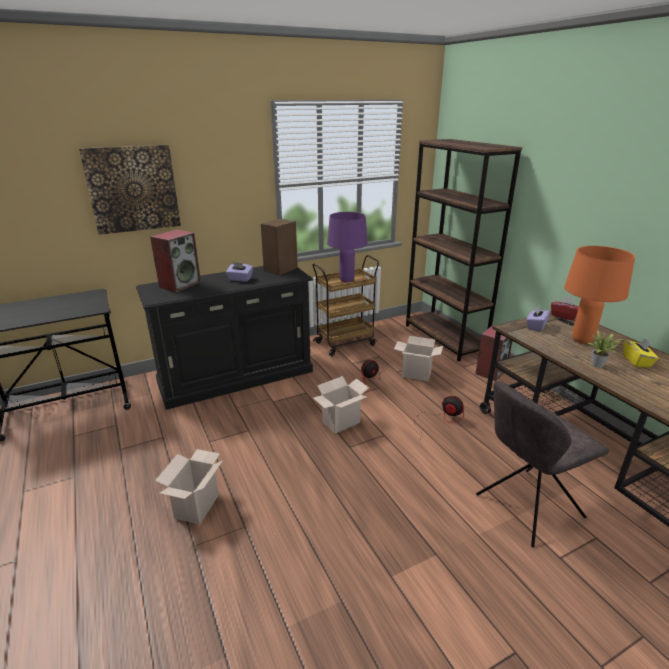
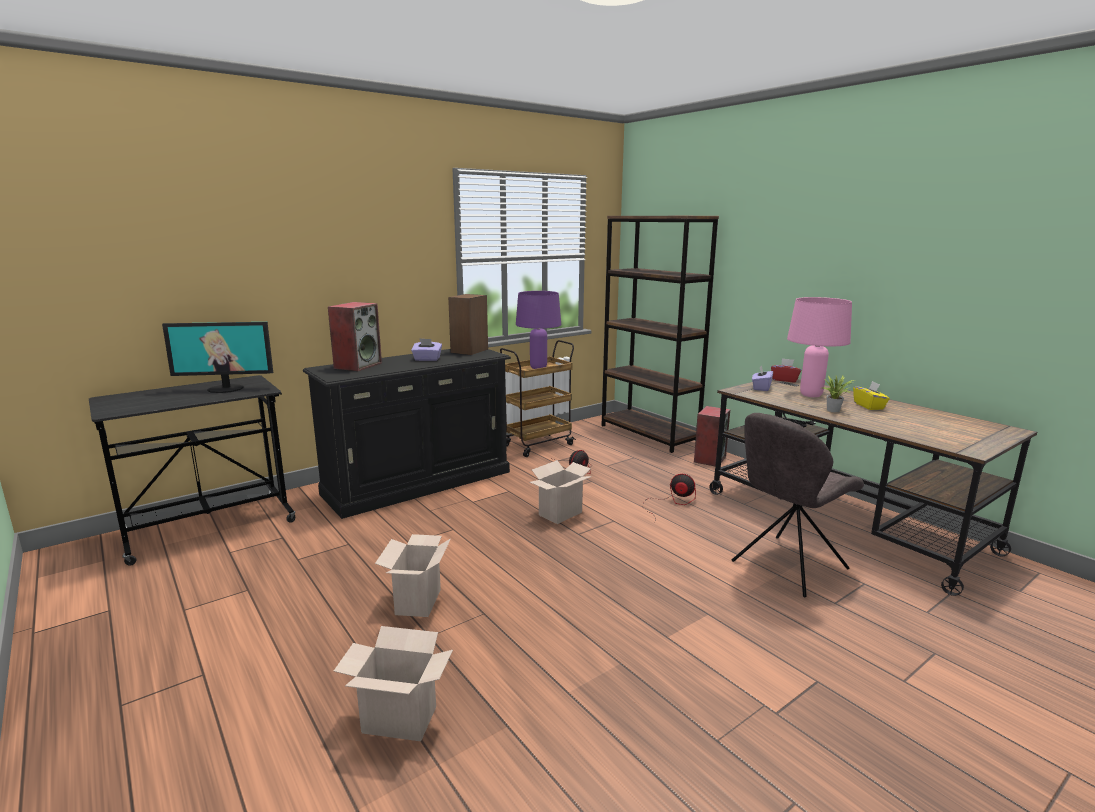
camera: 10 degrees left, 10 degrees down
(70, 304) = (226, 388): none -> monitor
(133, 189) = (301, 257): picture -> none
(415, 374) = (628, 467): cardboard box -> cardboard box (396, 721)
(582, 340) = (811, 395): orange table lamp -> pink table lamp

